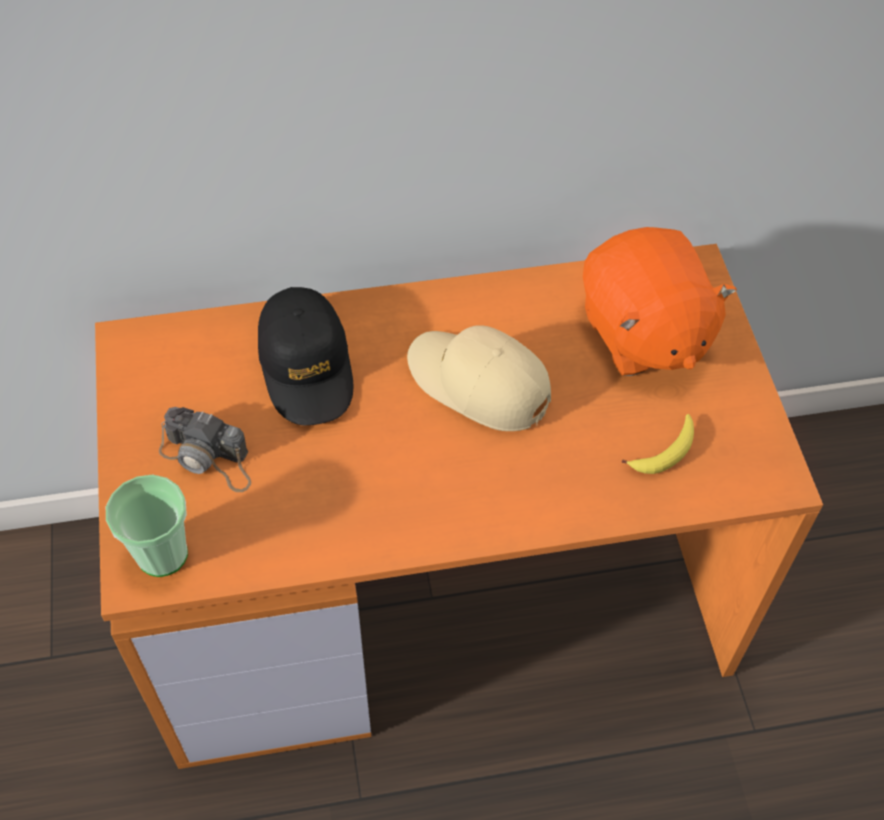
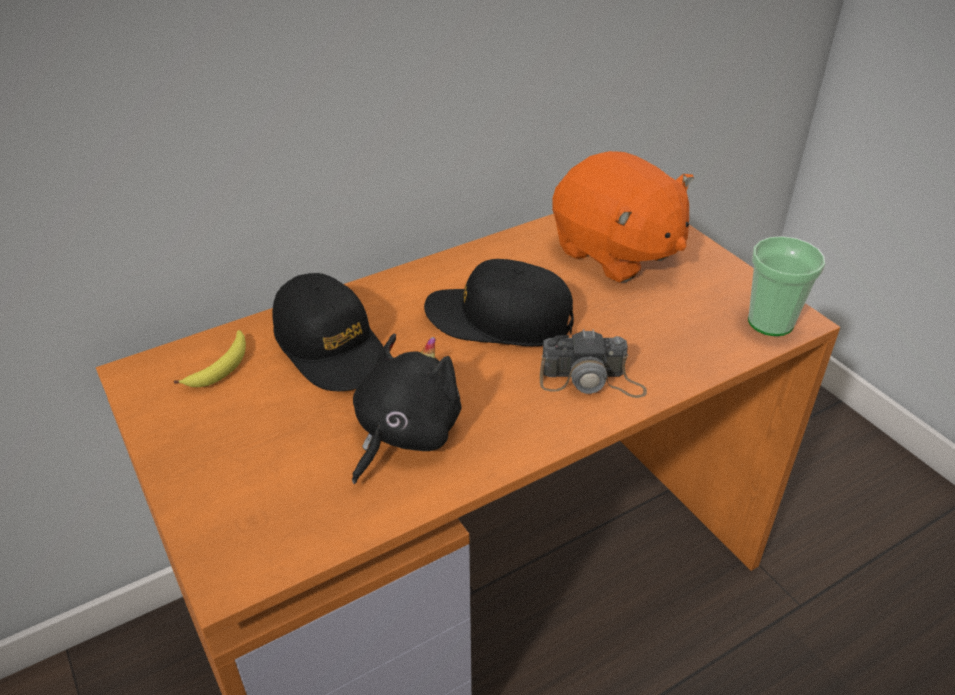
camera: 20 degrees left, 15 degrees down
(162, 554) = (251, 545): cup -> cup (770, 322)
(209, 458) = (266, 445): camera -> camera (592, 380)
(330, 486) = (404, 433): none -> black plush toy
(478, 383) = (499, 319): beige cap -> black cap
(664, 452) = (690, 325): banana -> banana (221, 367)

